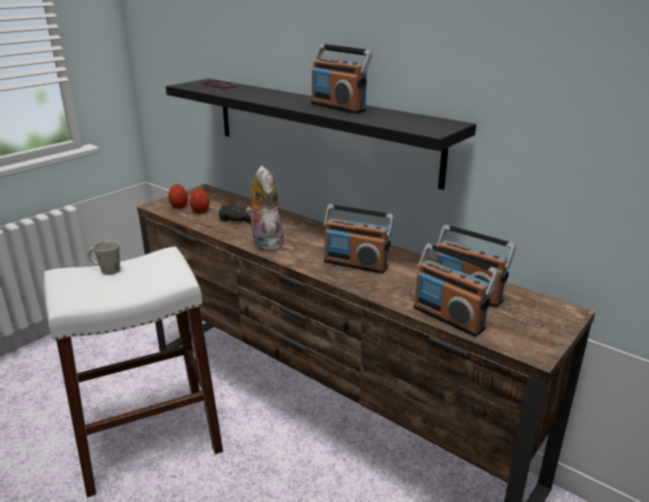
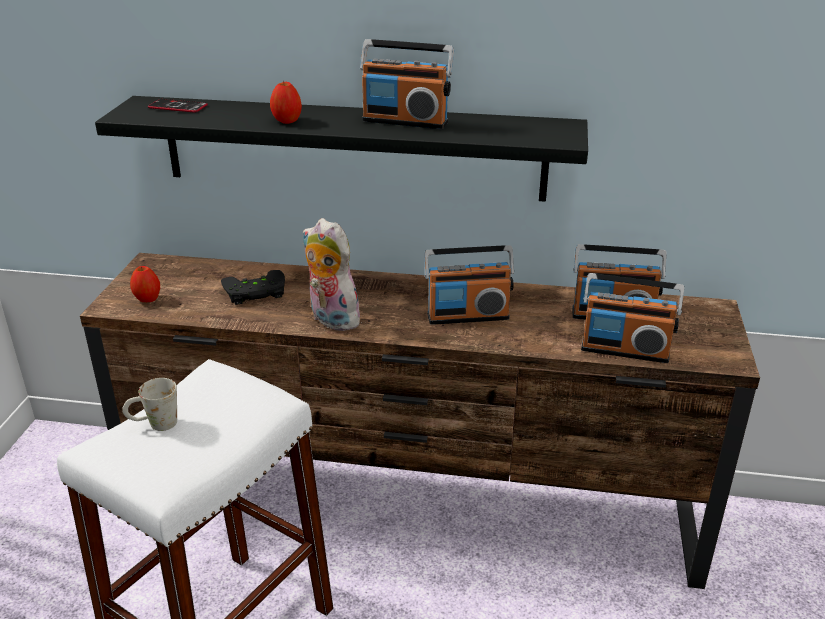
camera: 30 degrees left, 5 degrees up
(200, 211) = (188, 298): apple -> apple (287, 121)

